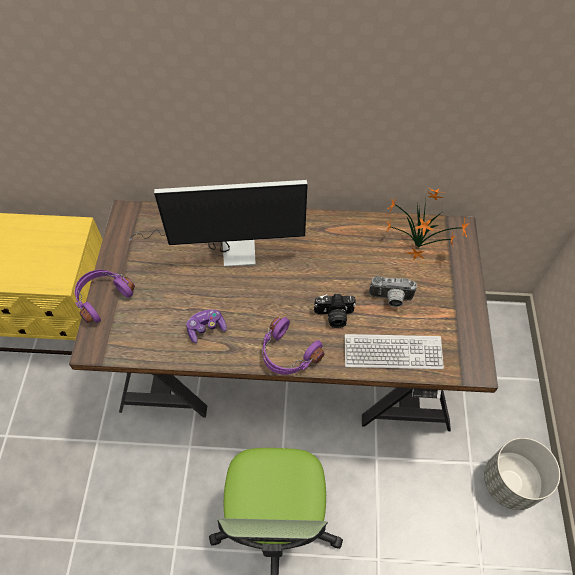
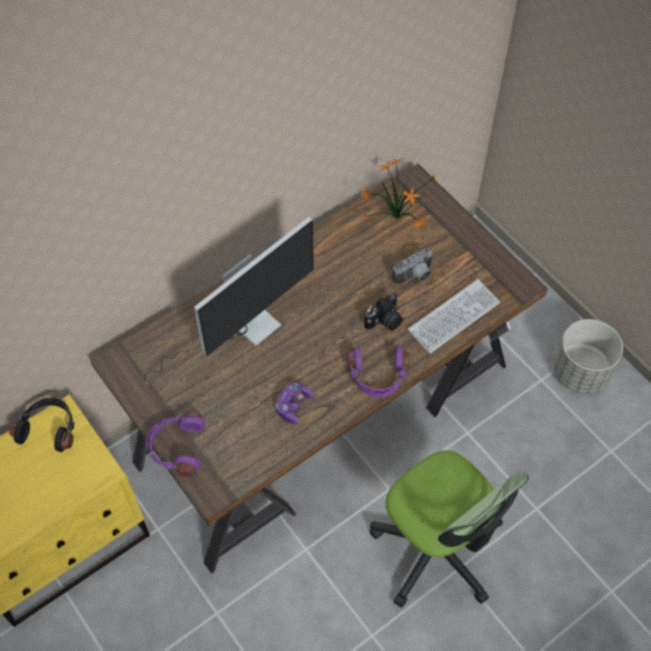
camera: 40 degrees left, 0 degrees up
(60, 230) = (49, 428): none -> black headphones

